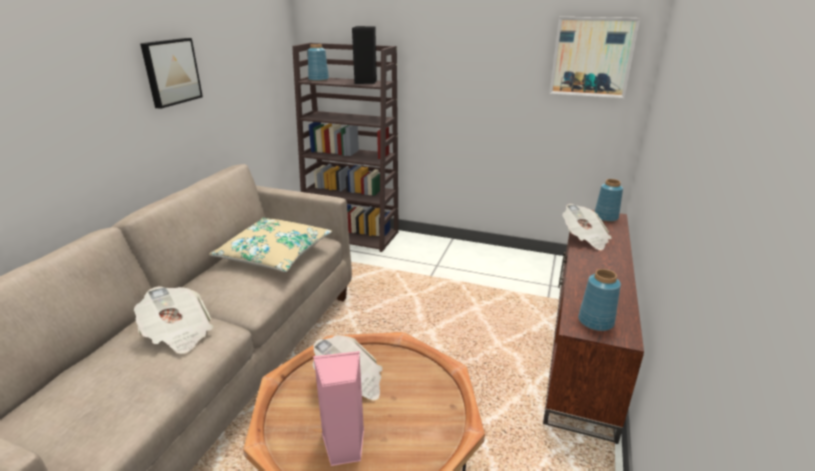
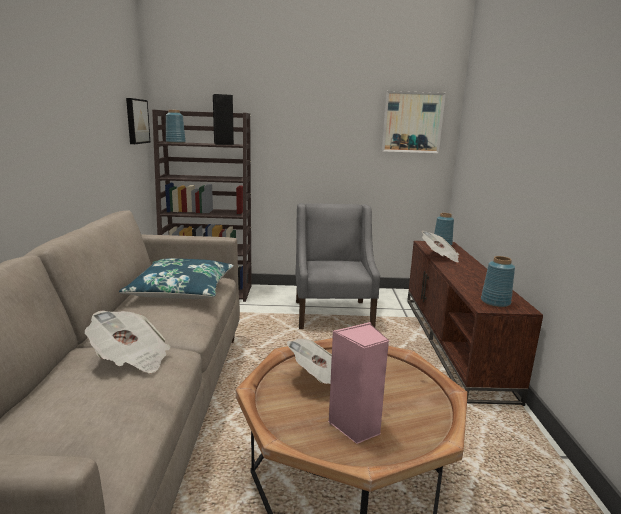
camera: 20 degrees left, 10 degrees down
(171, 72) = (60, 111): picture -> picture (136, 121)
(274, 254) = (182, 290): beige pillow -> blue pillow
(464, 280) = (333, 314): none -> grey armchair

